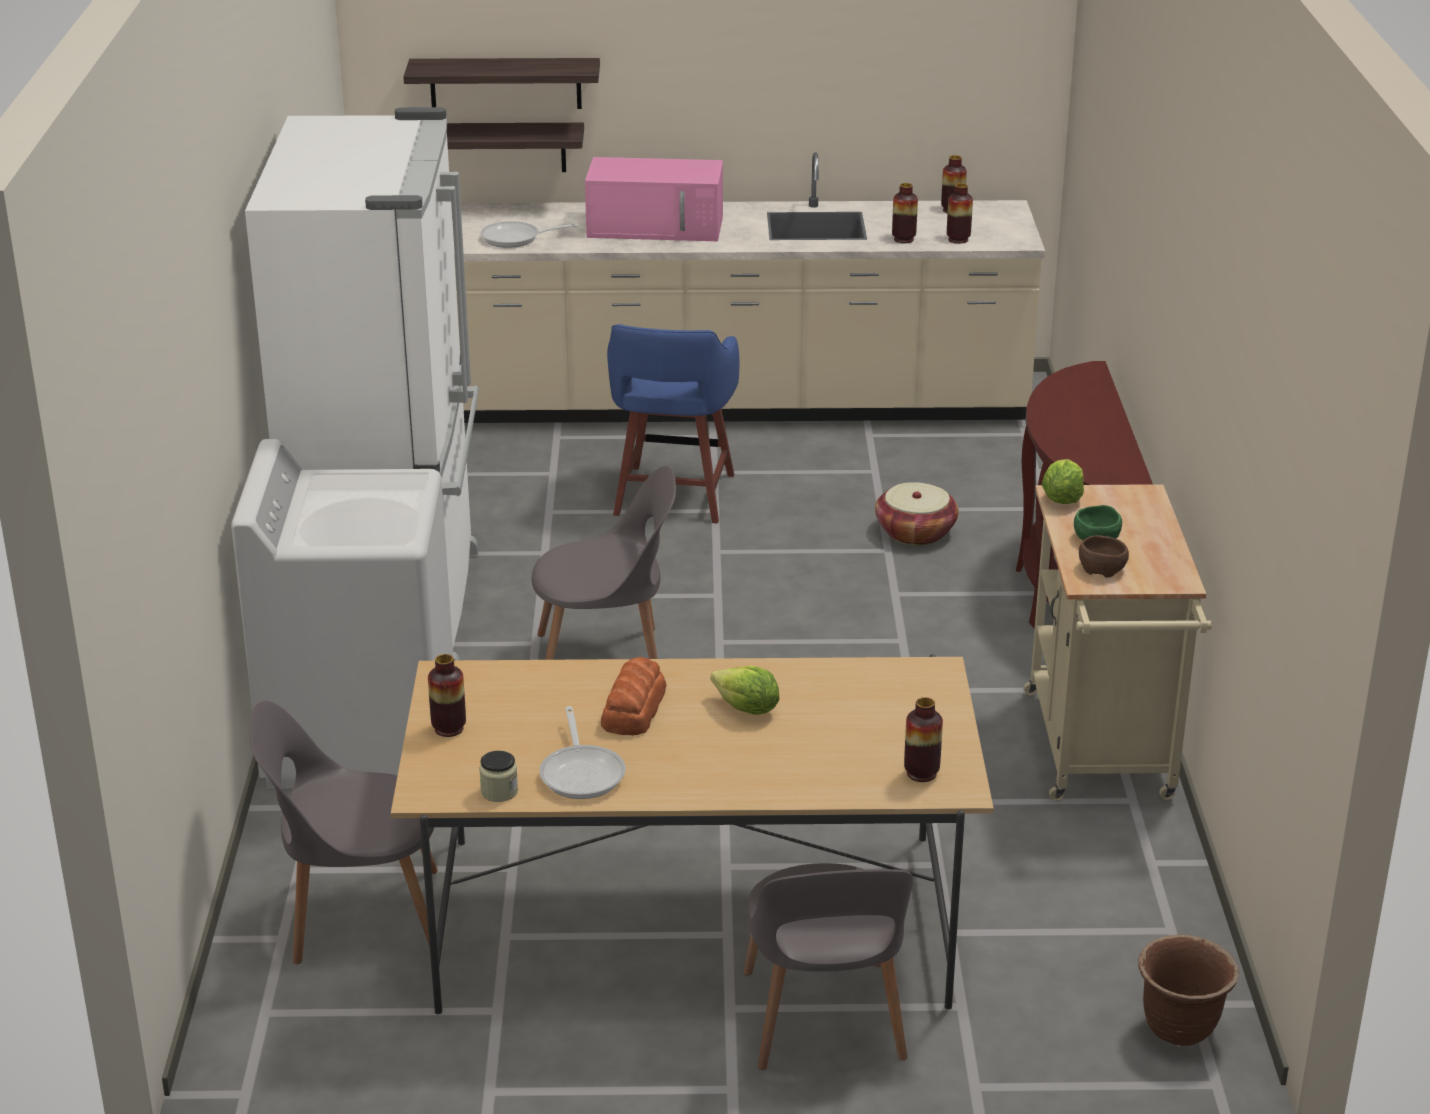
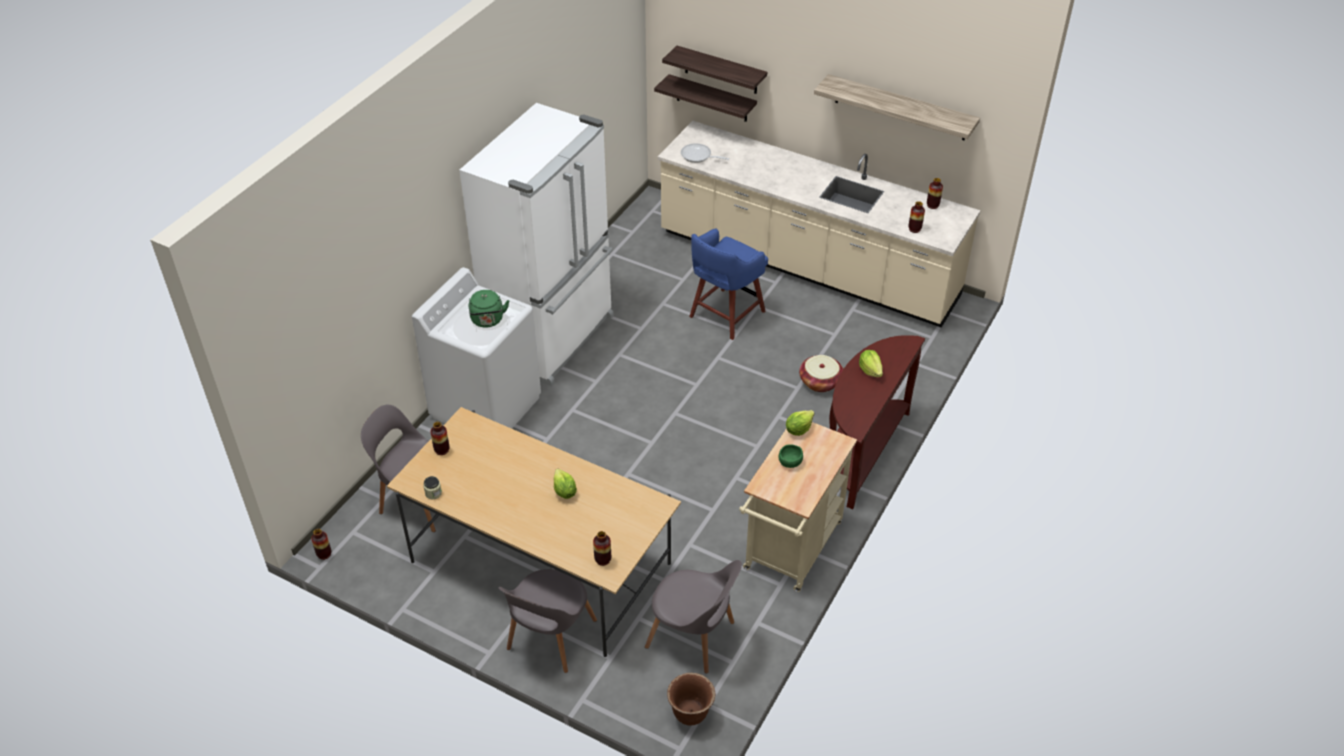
camera: 30 degrees right, 15 degrees up
(377, 507) = (488, 321): none -> green kettle
(582, 772) = (472, 497): frying pan -> none
(606, 661) = (617, 404): grey chair -> grey chair (693, 637)
(633, 709) = (520, 471): bread -> none
(657, 226) = (772, 169): pink microwave -> none
(860, 52) = (900, 108): none -> shelf
(903, 239) = (886, 219): vase -> vase (324, 554)
(1071, 416) = (870, 370): none -> lettuce
(1101, 568) = (774, 481): brown bowl -> none

